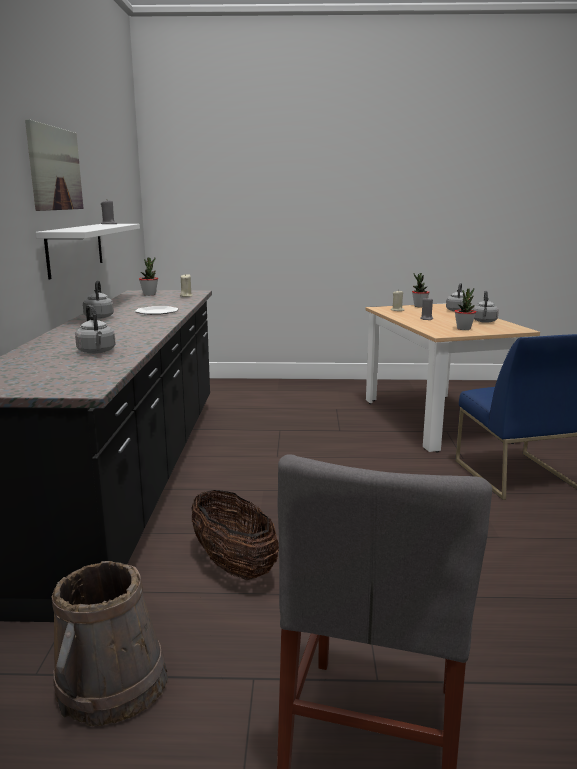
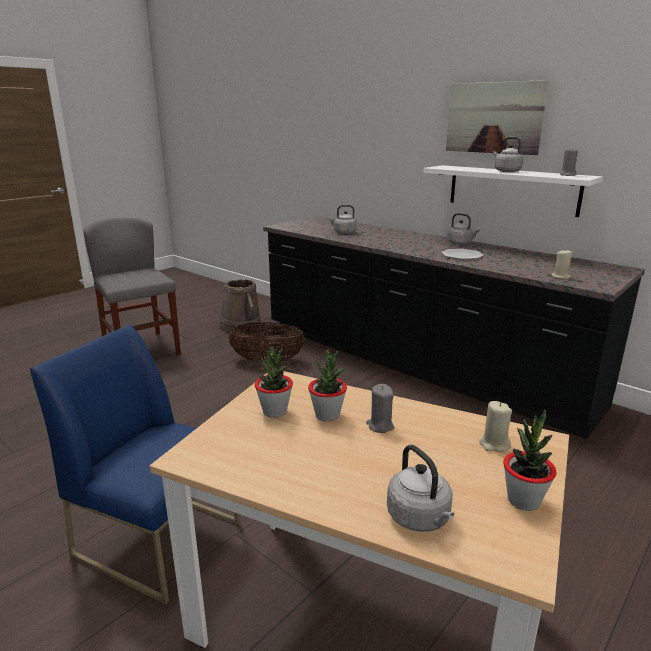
camera: 130 degrees right, 5 degrees up
(149, 294) = (588, 268): potted plant -> potted plant (327, 415)
(484, 321) = (282, 466): grey kettle -> grey kettle (506, 171)

